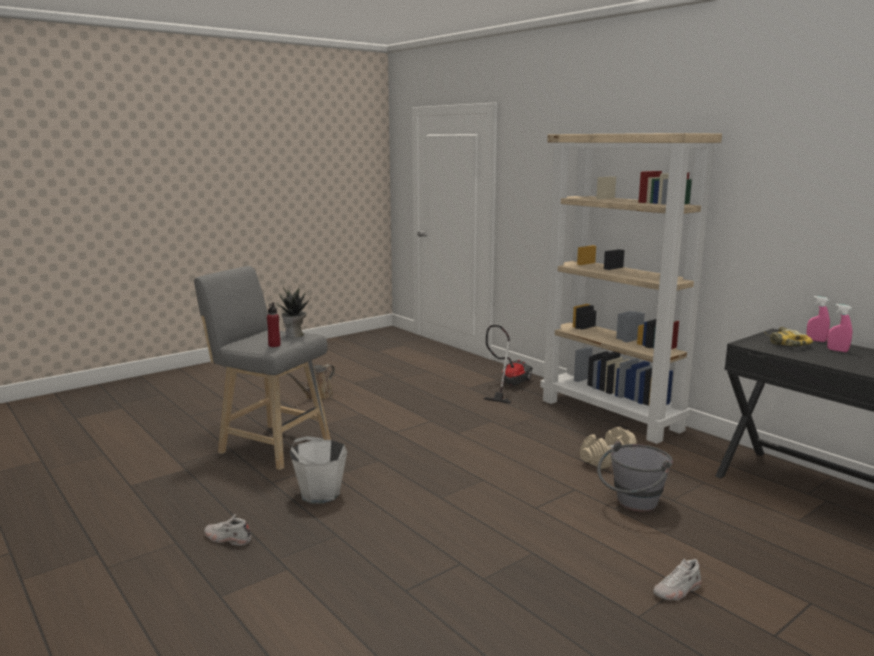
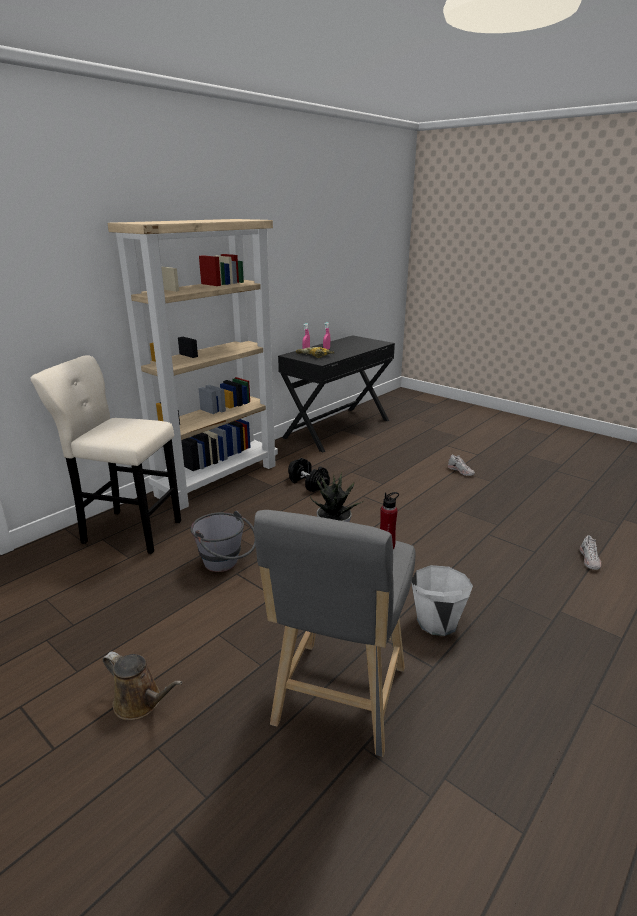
camera: 100 degrees left, 10 degrees up
(227, 539) = (554, 664): white shoe -> white shoe (589, 560)
(508, 386) = (128, 531): vacuum cleaner -> beige stool
(607, 459) = (308, 483): beige dumbbell -> black dumbbell
(632, 505) = (375, 478): grey bucket -> grey bucket (226, 564)

